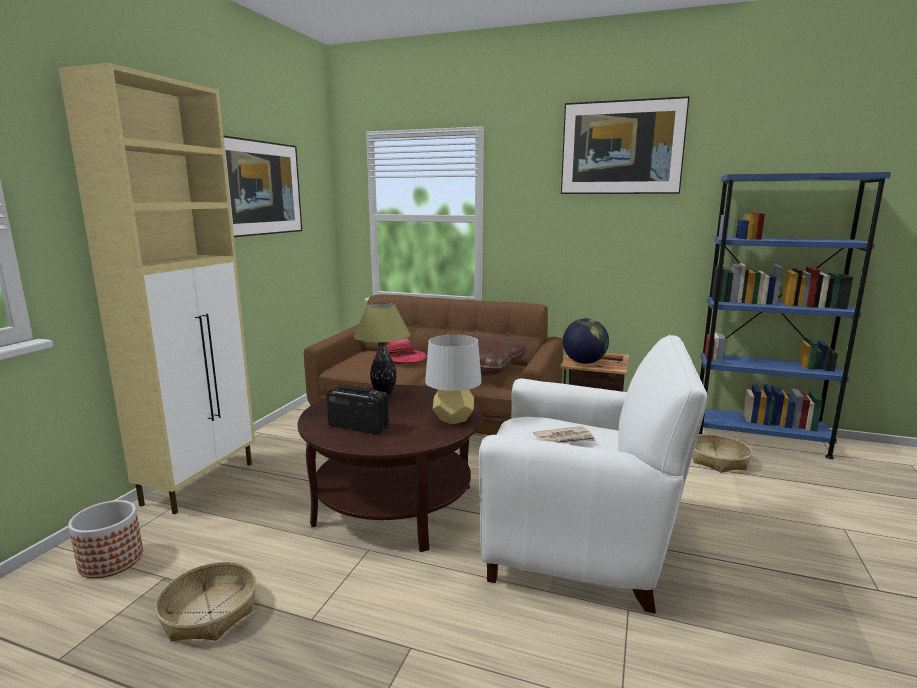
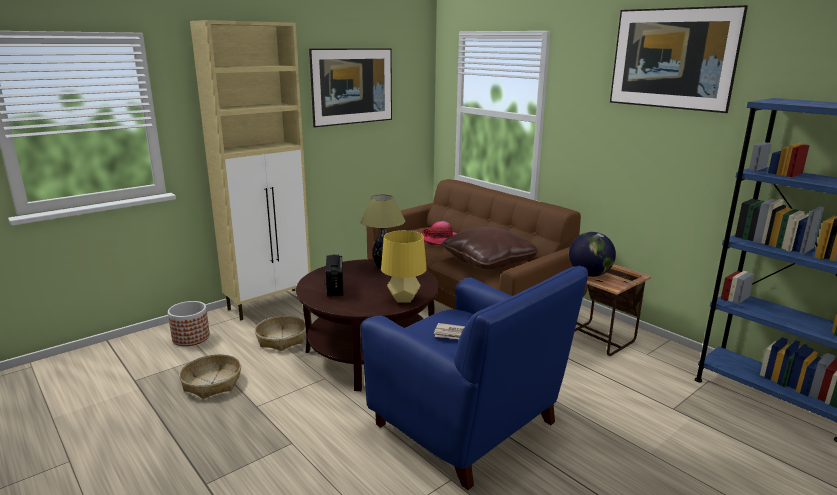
camera: 30 degrees right, 5 degrees up
(358, 426) = (335, 288): radio -> radio turned 150 degrees counterclockwise
(453, 419) = (403, 298): grey table lamp -> yellow table lamp
(579, 545) = (468, 426): white armchair -> blue armchair
(718, 460) = (691, 403): basket -> basket (282, 339)

